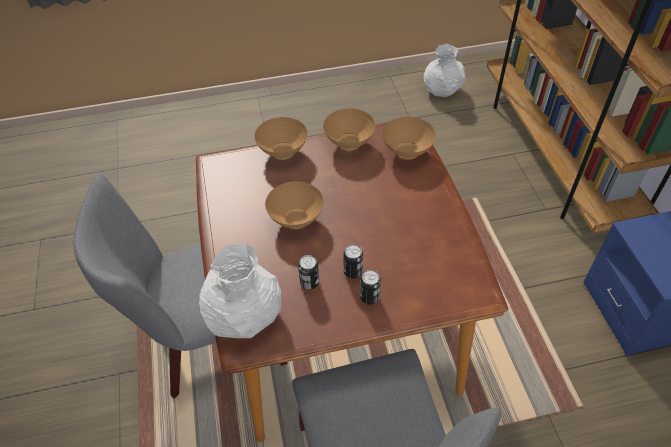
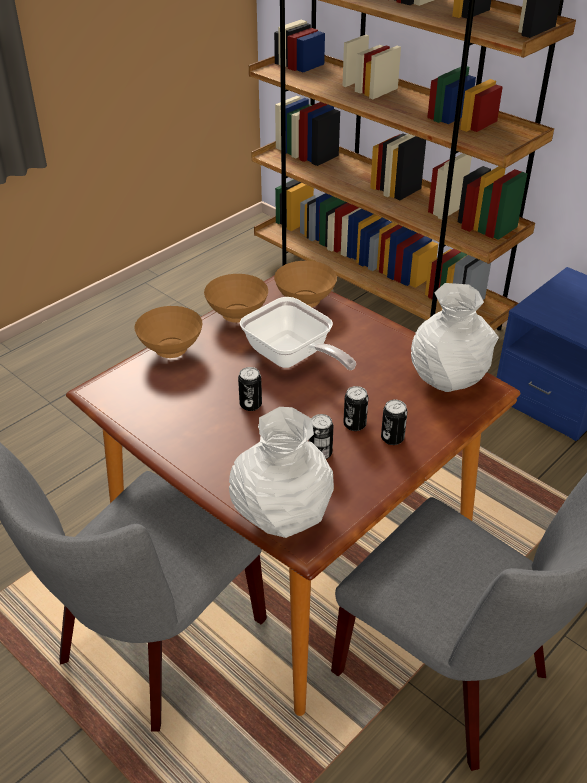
camera: 35 degrees left, 10 degrees down
(297, 220) = (250, 405): brown bowl -> can
(357, 196) = (292, 358): none -> frying pan
(442, 90) = (216, 277): white vase -> white vase (448, 376)

